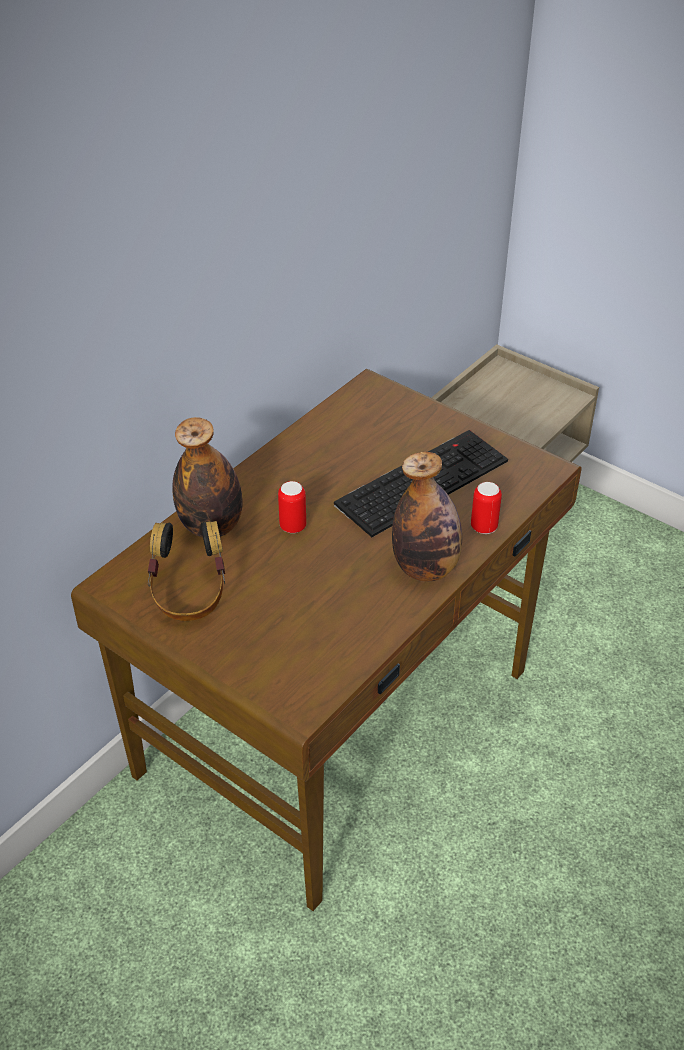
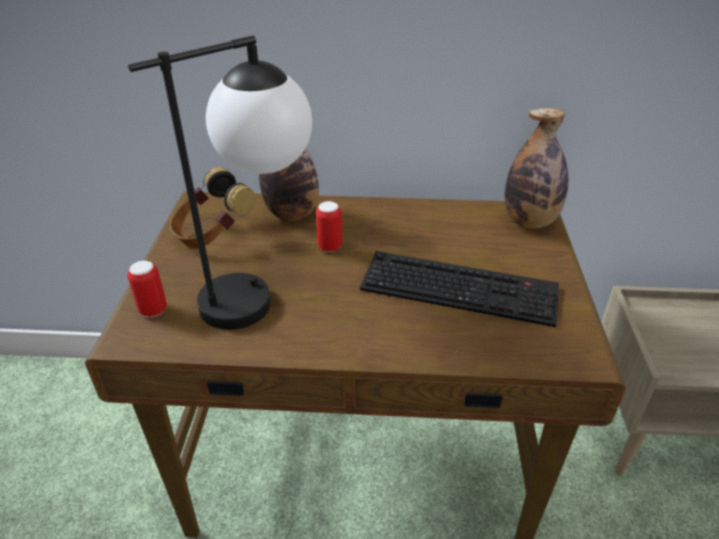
camera: 55 degrees right, 5 degrees down
(316, 597) = (260, 292): none -> table lamp
(425, 568) = (352, 338): bottle -> bottle (529, 221)
(484, 527) = (446, 351): can -> can (153, 310)

